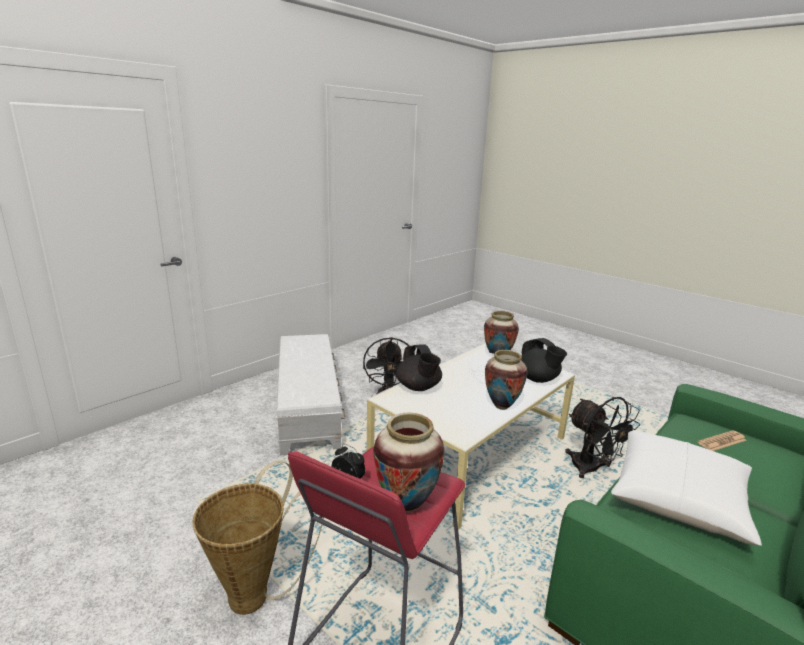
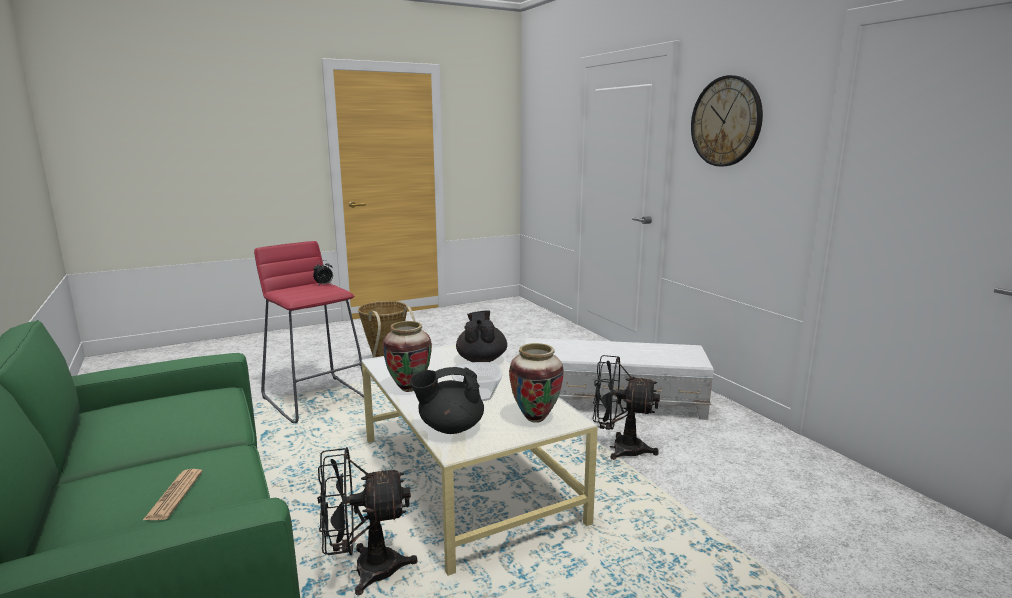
camera: 110 degrees right, 5 degrees down
(251, 154) = (726, 121): none -> wall clock
(406, 505) = (289, 291): vase -> none
(418, 387) = (481, 360): black teapot -> black teapot turned 90 degrees clockwise
(679, 497) = (183, 419): white pillow -> none

